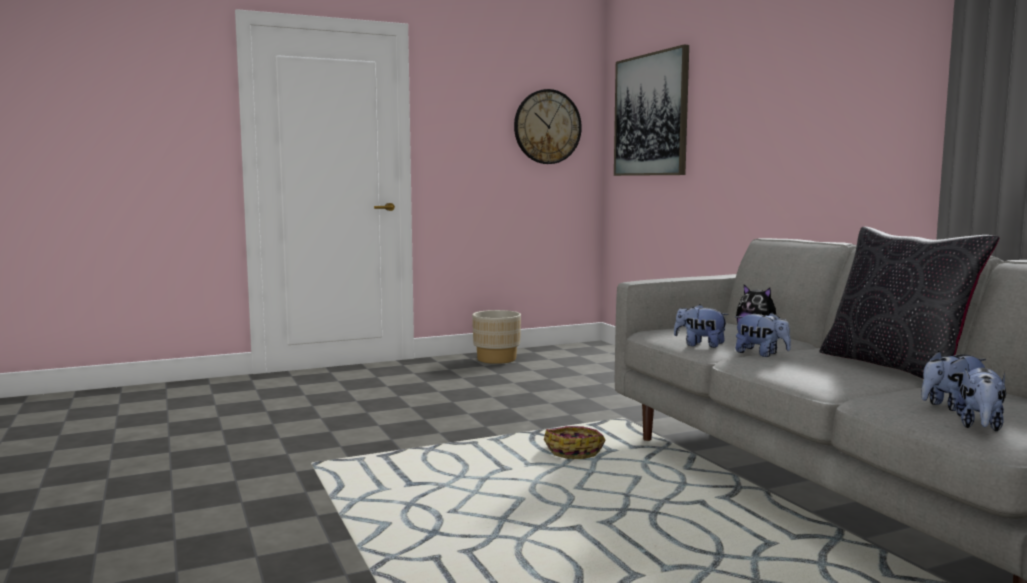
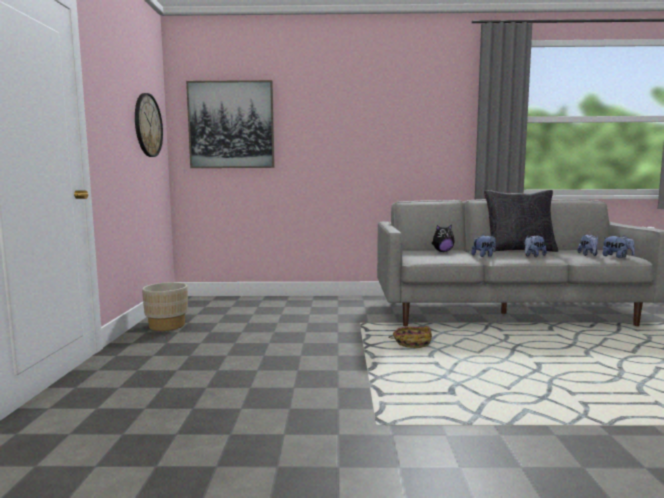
camera: 65 degrees left, 0 degrees up
(700, 345) = (457, 258): plush toy -> plush toy (533, 256)

